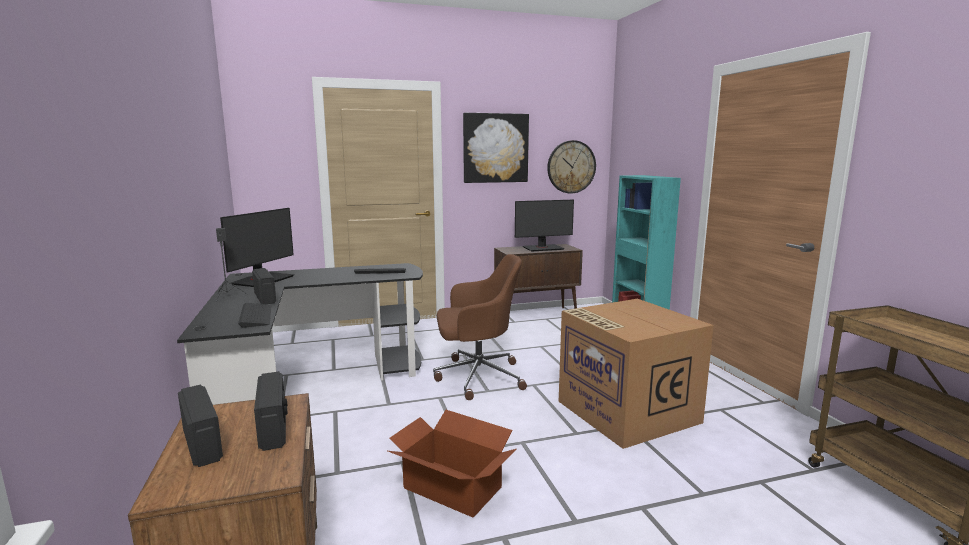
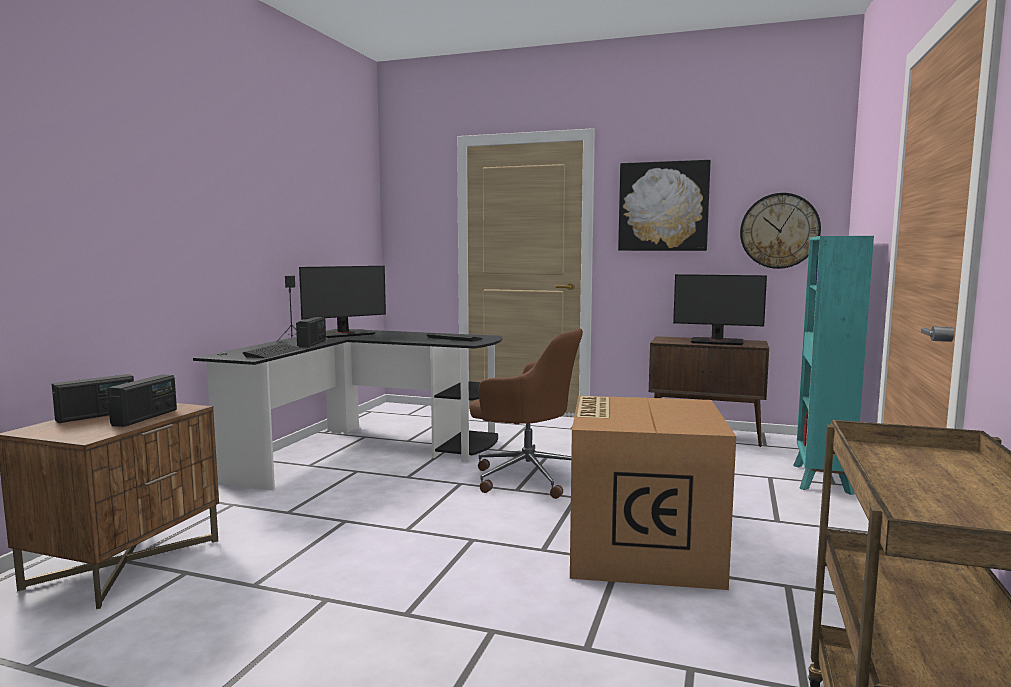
camera: 35 degrees right, 5 degrees down
(203, 443) = (96, 415): radio -> radio turned 45 degrees clockwise
(452, 487) = (351, 550): cardboard box -> none

